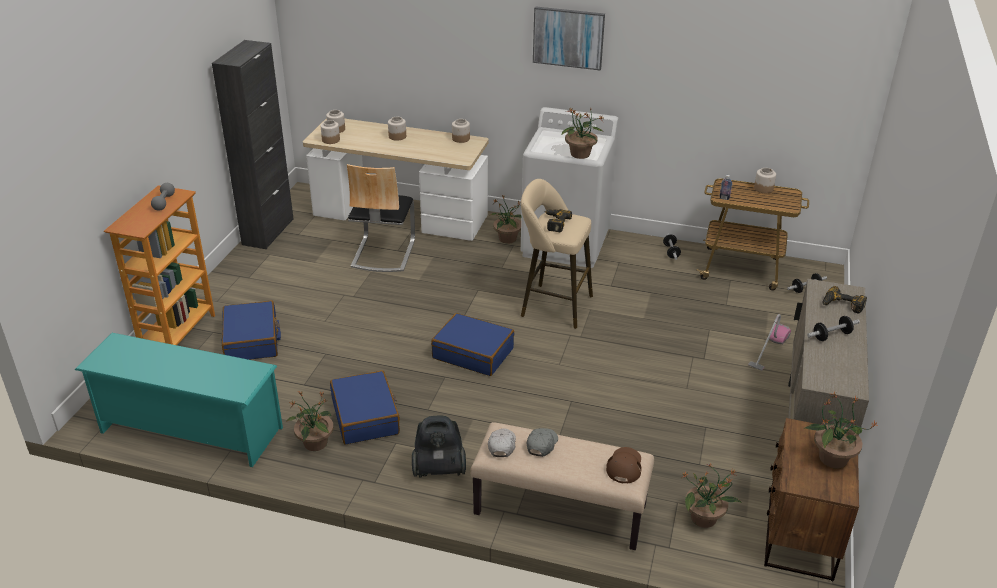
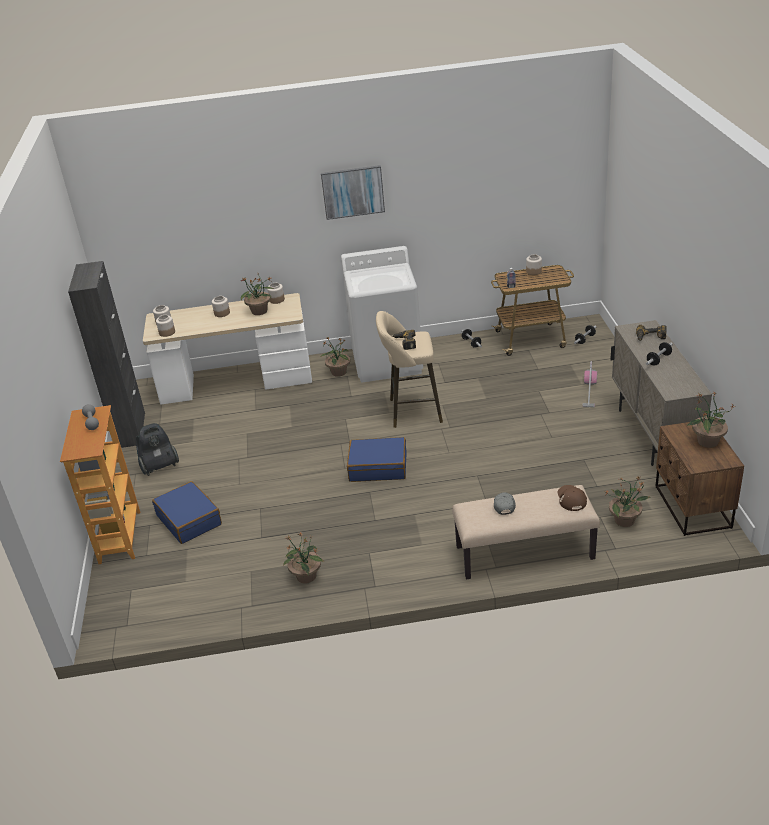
camera: 20 degrees left, 0 degrees up
(190, 430) = (194, 605): turquoise shoe rack -> none
(366, 416) = (330, 542): blue suitcase -> none
(383, 253) = (245, 415): chair -> none
(438, 469) = (416, 558): vacuum cleaner -> vacuum cleaner (159, 467)
(502, 445) = (476, 516): white cap -> none
(580, 154) = (395, 283): potted plant -> potted plant (259, 311)

